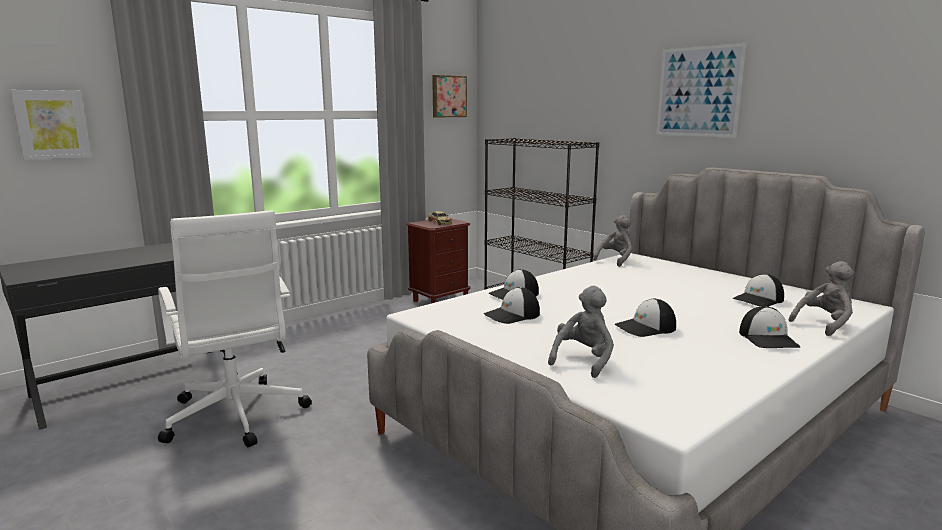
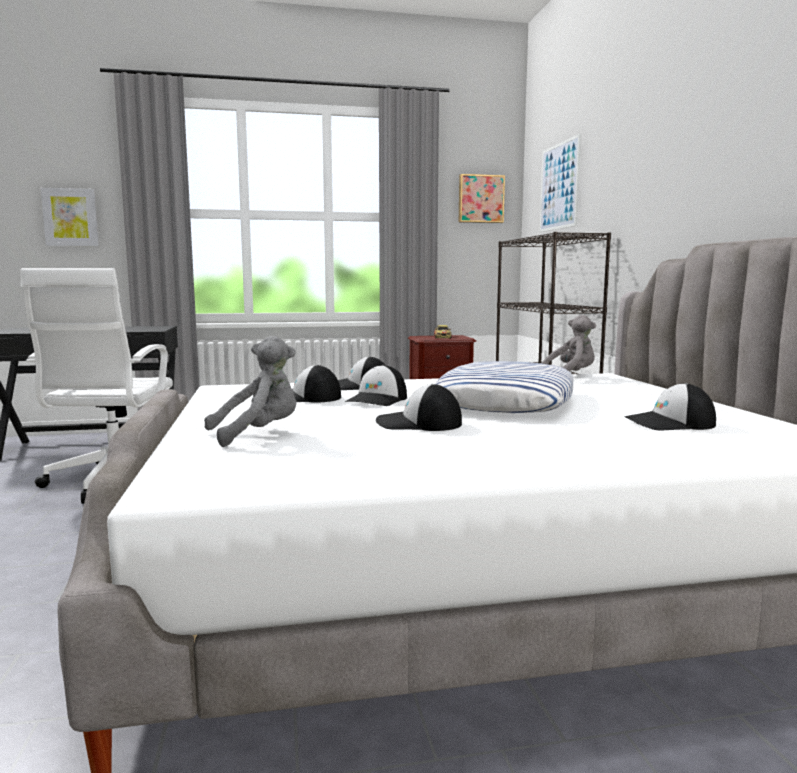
camera: 30 degrees right, 5 degrees down
(639, 294) = (506, 401): none -> pillow
(698, 92) = (707, 139): picture -> picture (559, 186)
(768, 339) = (557, 455): cap -> cap (377, 400)
(824, 324) = (706, 456): grey plush toy -> none

